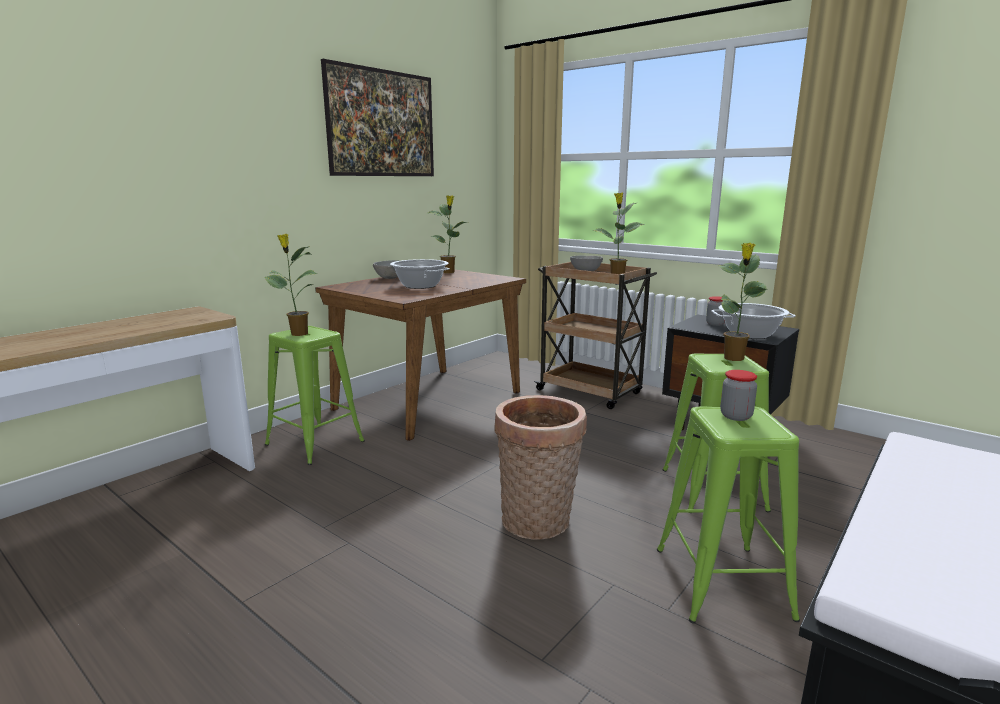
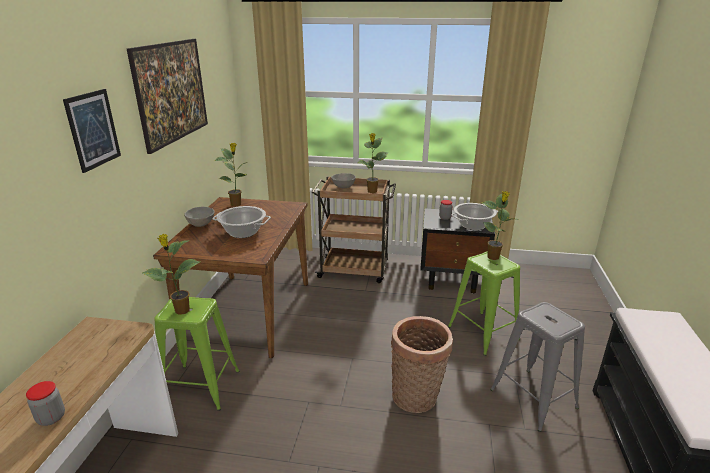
camera: 30 degrees left, 10 degrees up
(255, 123) = (93, 129): none -> picture
(721, 581) = (532, 398): green stool -> grey stool
(736, 416) = (544, 314): jar -> jar (51, 418)

